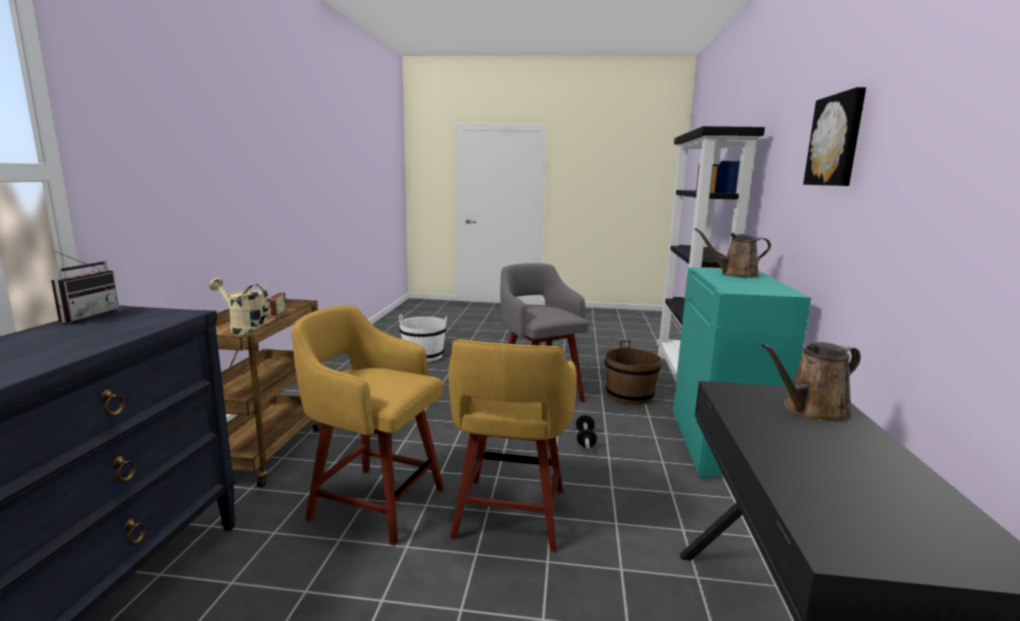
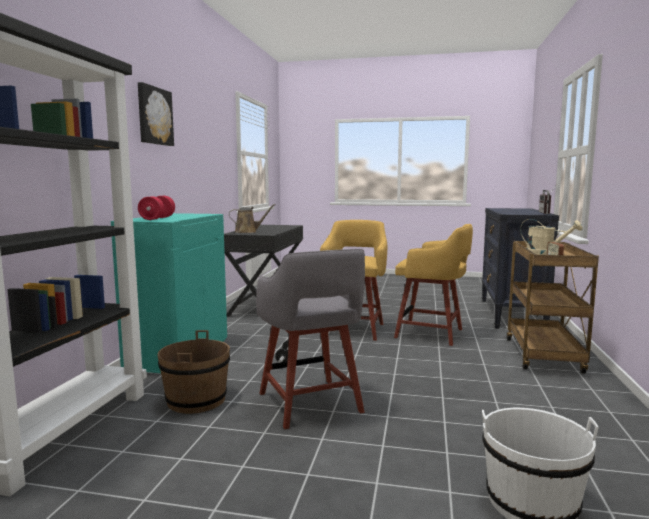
camera: 175 degrees left, 5 degrees down
(735, 274) = (157, 218): brown watering can -> red dumbbell

